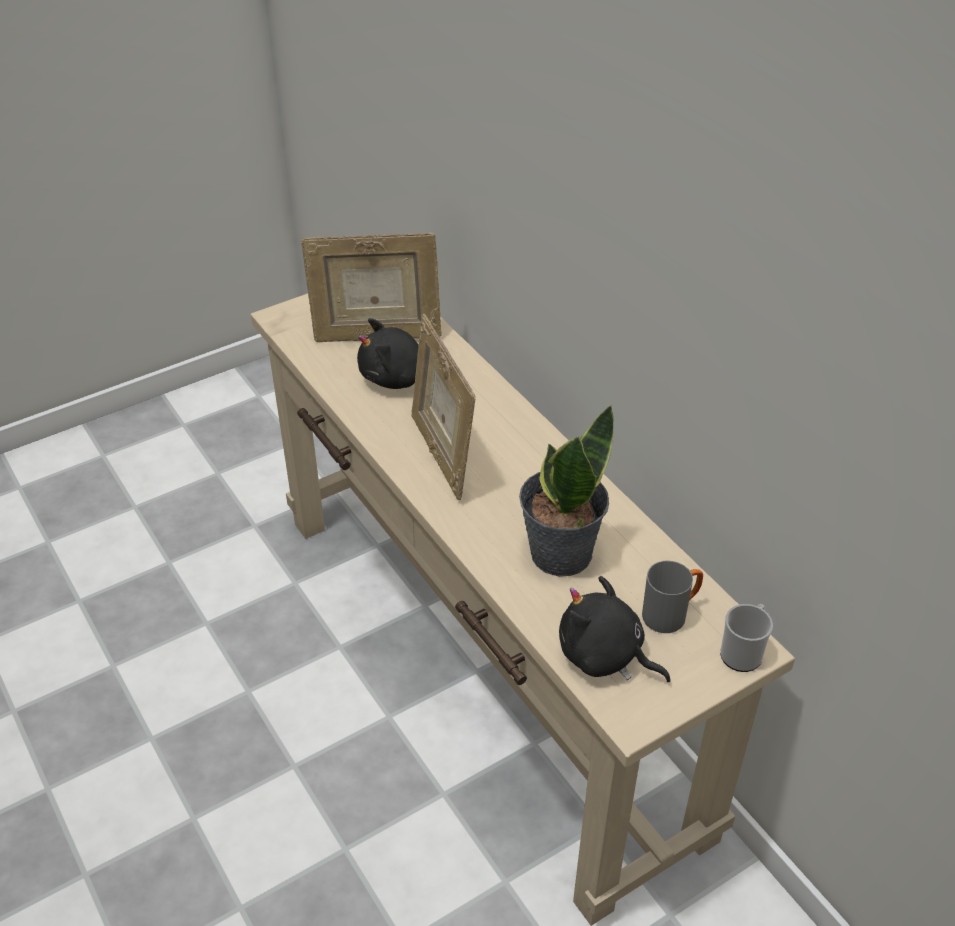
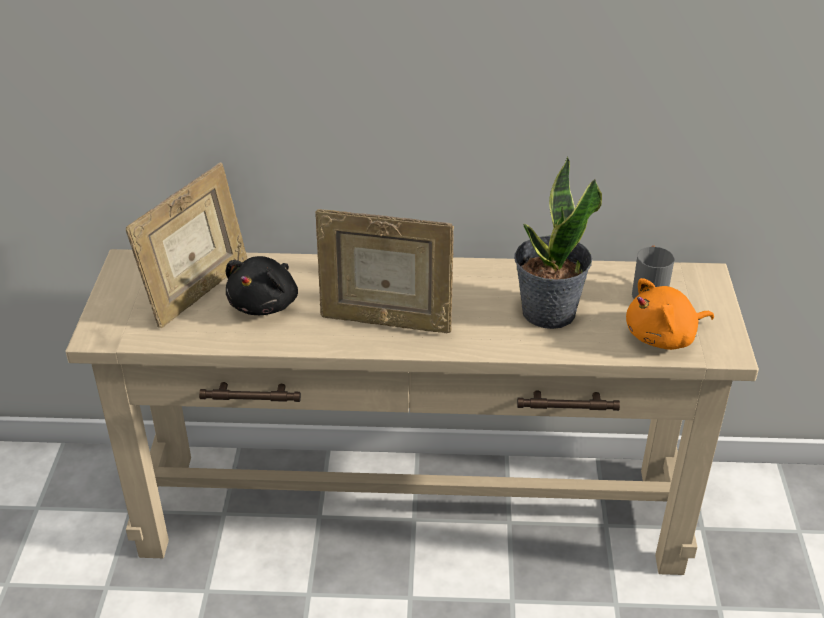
camera: 55 degrees left, 5 degrees down
(604, 656) = (664, 337): black plush toy -> orange plush toy
(743, 652) = (706, 280): mug -> none

